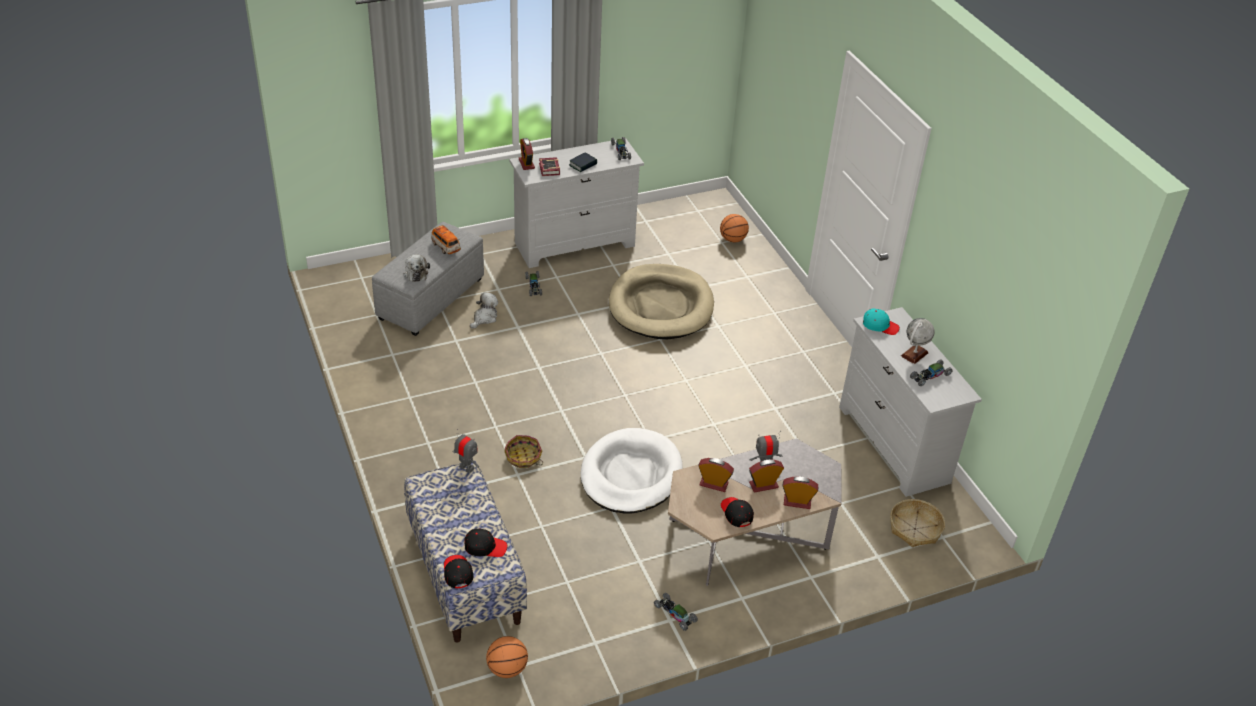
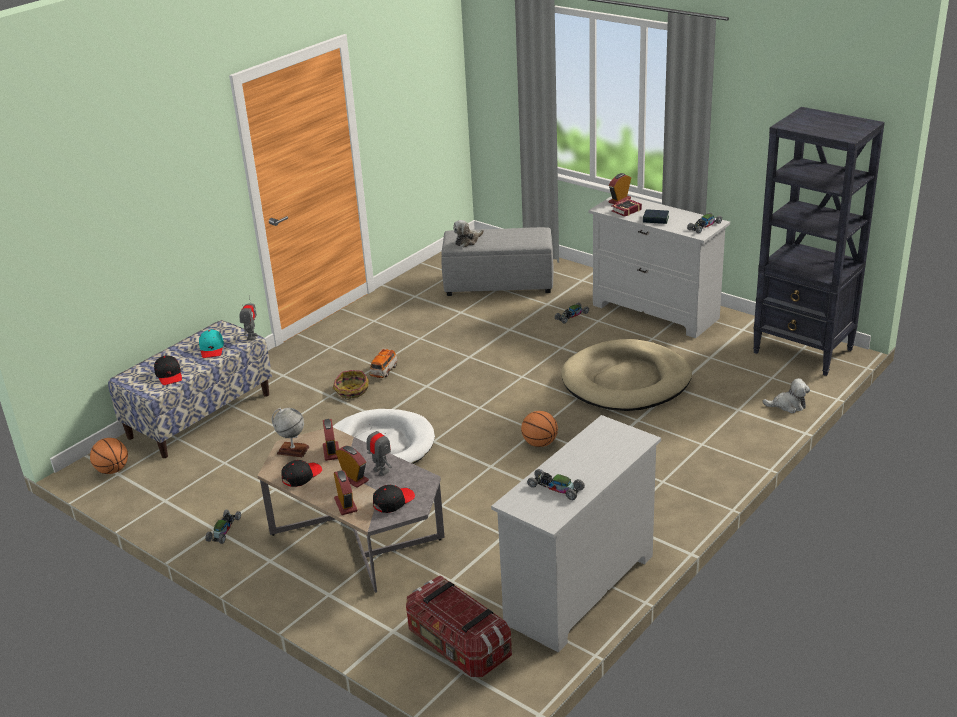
camera: 65 degrees right, 10 degrees down
(446, 247) = (515, 239): toy car -> toy car (384, 371)
(457, 573) = (133, 374): black cap -> black cap (393, 501)
(484, 318) = (502, 312): plush toy -> plush toy (788, 405)
(702, 212) = (803, 351): none -> black bookcase
(732, 239) = (786, 381): basketball -> basketball (540, 443)
(880, 325) = (608, 433): turquoise cap -> turquoise cap (212, 349)
(914, 354) = (583, 468): globe -> globe (293, 450)
(915, 528) = (458, 645): basket -> storage box

